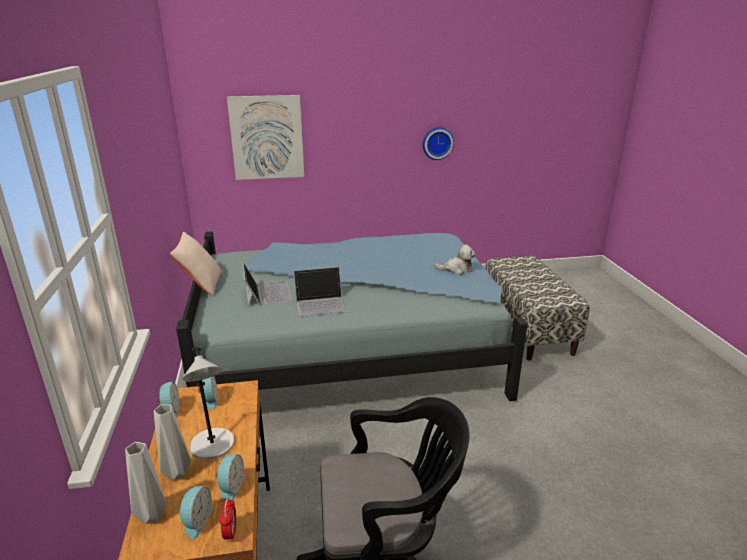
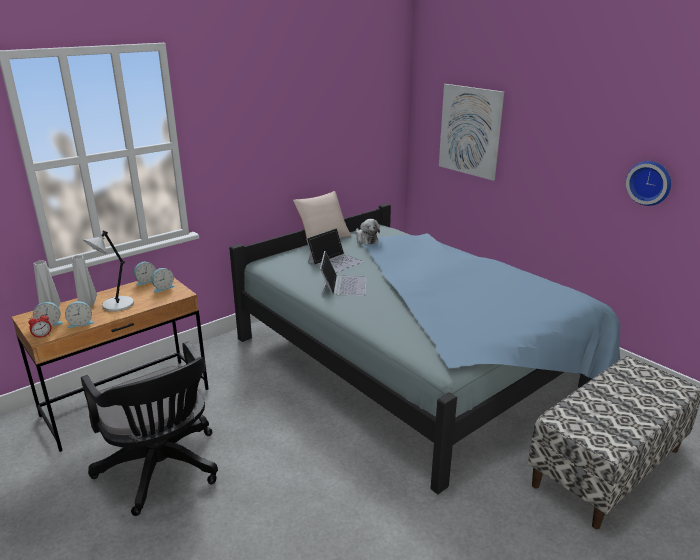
camera: 60 degrees right, 0 degrees up
(320, 303) = (343, 285): laptop -> laptop turned 135 degrees counterclockwise
(456, 269) = (495, 325): plush toy -> plush toy (366, 240)

